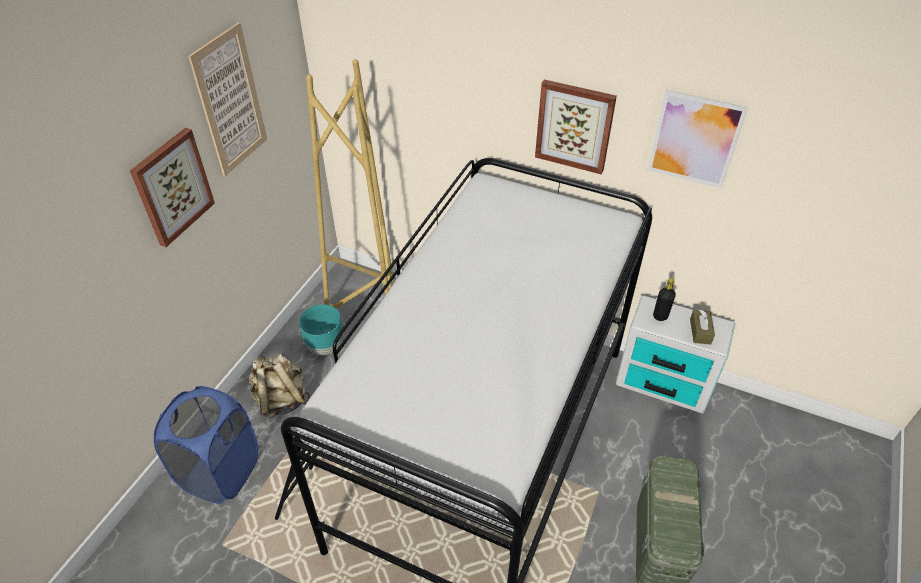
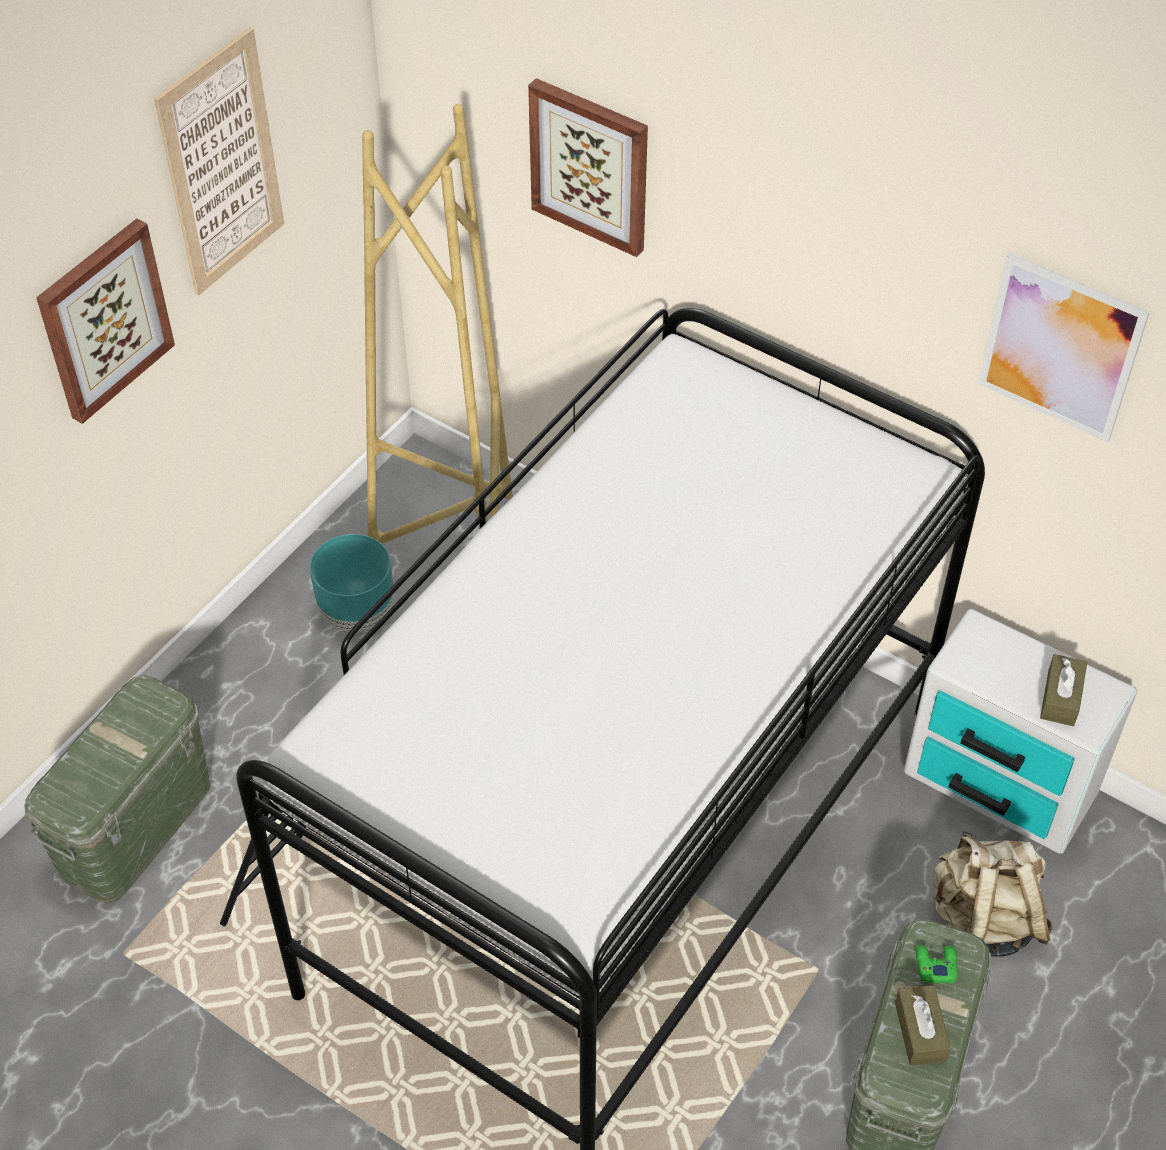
camera: 10 degrees right, 5 degrees up
(221, 472) = (136, 826): blue laundry basket -> green storage box
(281, 399) = (260, 707): beige backpack -> beige backpack (983, 920)
(574, 126) = (852, 282): picture -> picture (591, 165)
(660, 316) = (991, 656): black bottle -> none
(673, 479) = (935, 965): none -> green game controller
(676, 517) = (920, 1032): none -> brown tissue box

